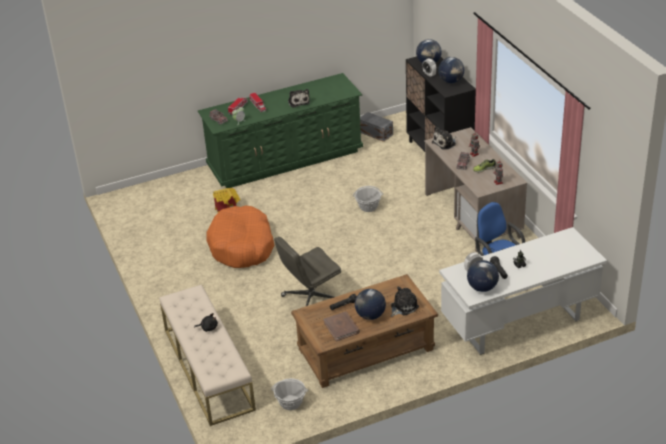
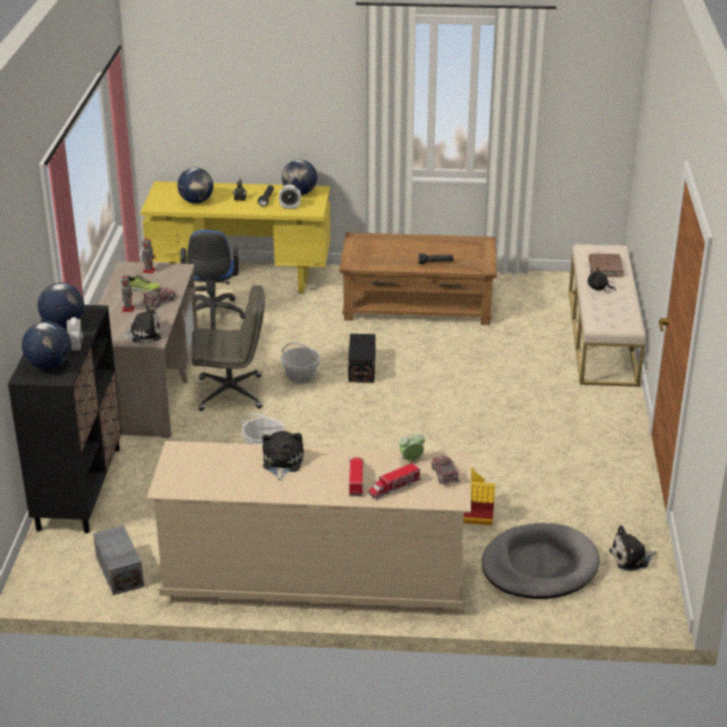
camera: 155 degrees left, 5 degrees down
(181, 198) = (539, 566): none -> grey dog bed
(242, 246) = (484, 455): orange dog bed -> none
(285, 159) = (315, 578): green dresser -> beige dresser
(290, 402) = (529, 288): basket -> basket (300, 376)
(310, 300) = (440, 364): grey office chair -> grey office chair (231, 393)
(341, 327) = (453, 247): brown book -> brown book (605, 267)
(359, 278) = (362, 368): none -> black storage box
(370, 315) = (415, 248): globe -> globe (196, 202)
(403, 307) = (374, 245): plush toy -> plush toy (631, 558)
(519, 324) = (241, 278): white desk -> yellow desk

